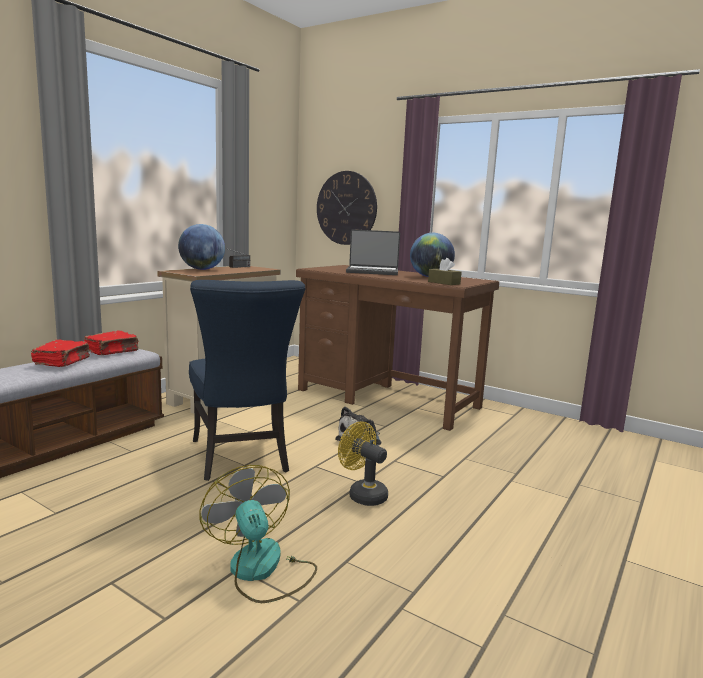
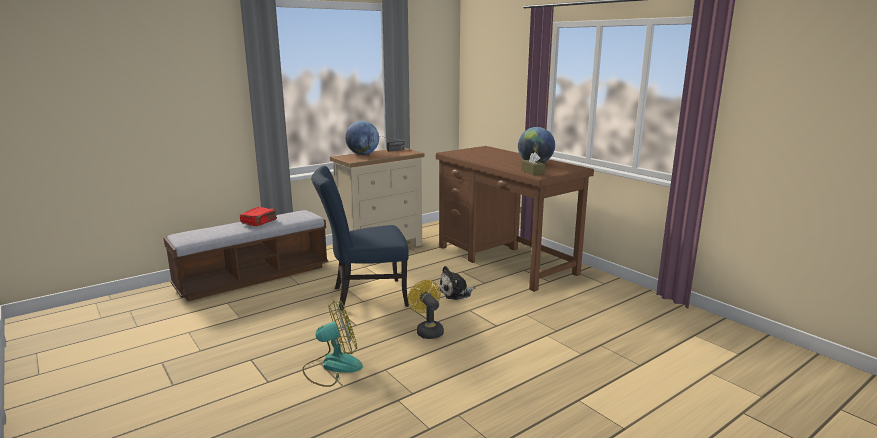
camera: 20 degrees right, 5 degrees up
(112, 351) = (294, 215): red book -> none
(242, 458) = (364, 296): blue chair -> blue chair turned 75 degrees clockwise
(261, 570) = (332, 366): fan -> fan turned 75 degrees clockwise
(346, 208) = (492, 96): wall clock -> none
(372, 272) = (494, 156): laptop -> none

